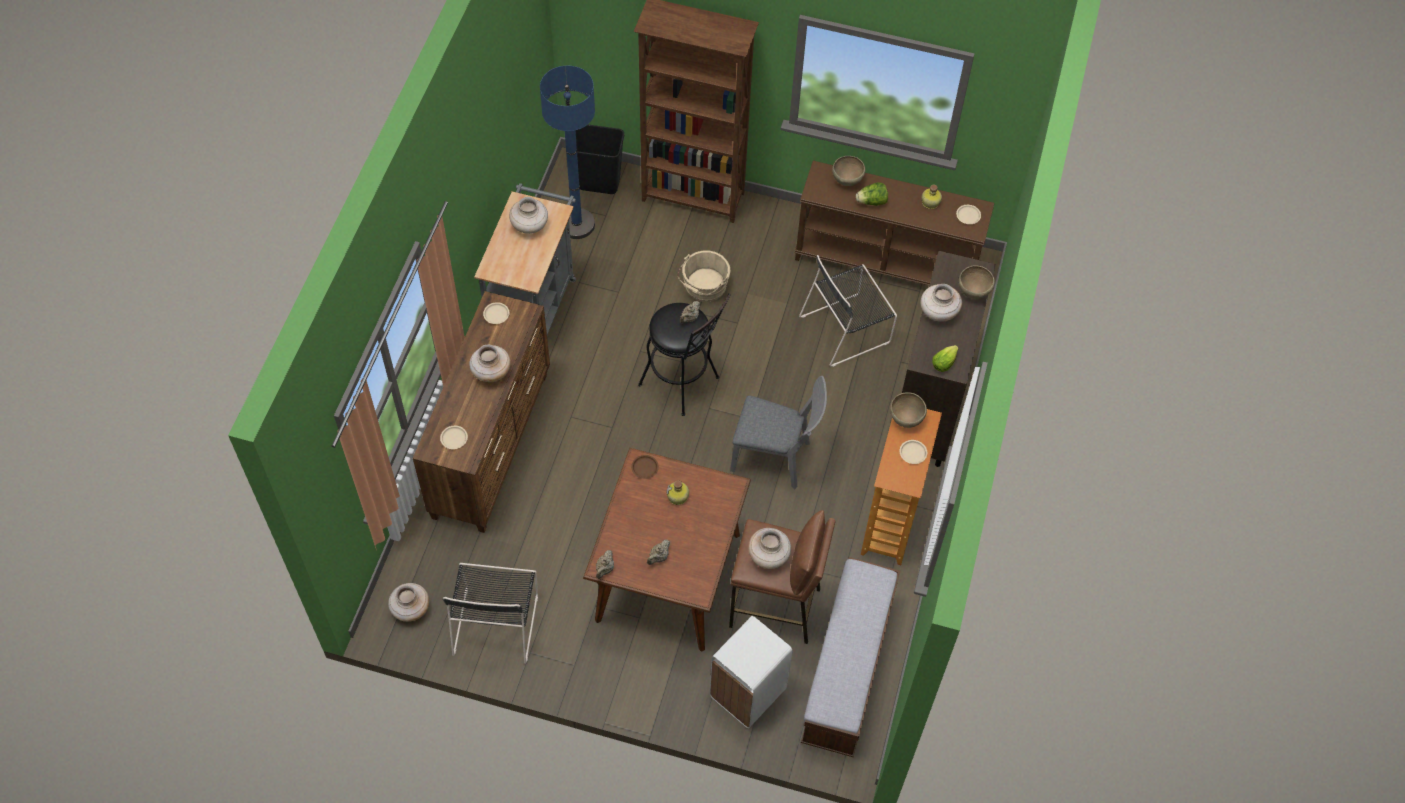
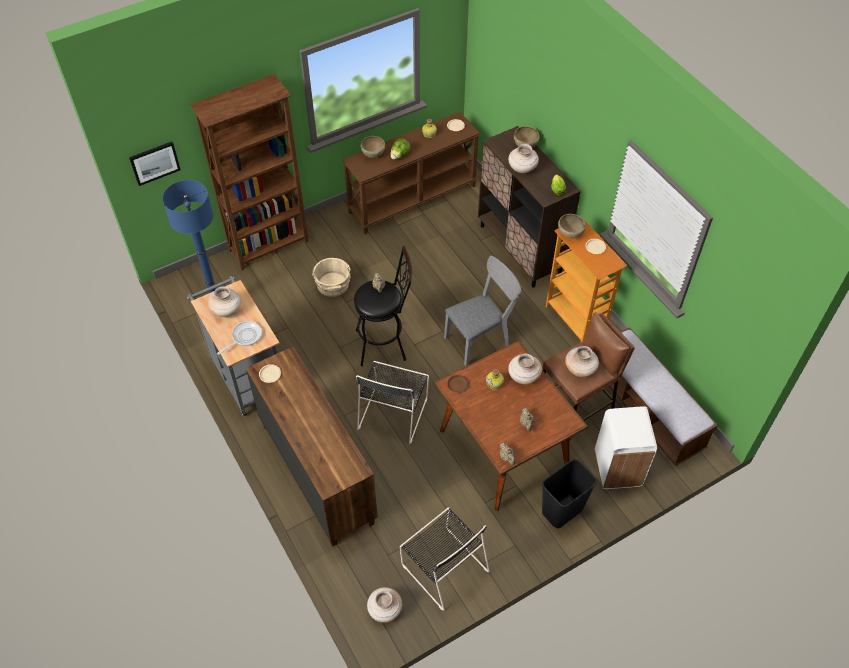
camera: 45 degrees left, 5 degrees down
(454, 438) = (334, 465): beige plate -> none
(491, 372) = (309, 409): beige vase -> beige vase (523, 376)
(516, 263) = (244, 337): none -> frying pan
(593, 31) = (154, 162): none -> picture
(598, 183) = (204, 280): black trash can -> black trash can (562, 512)
(847, 328) = (434, 246): black chair -> black chair (393, 411)

